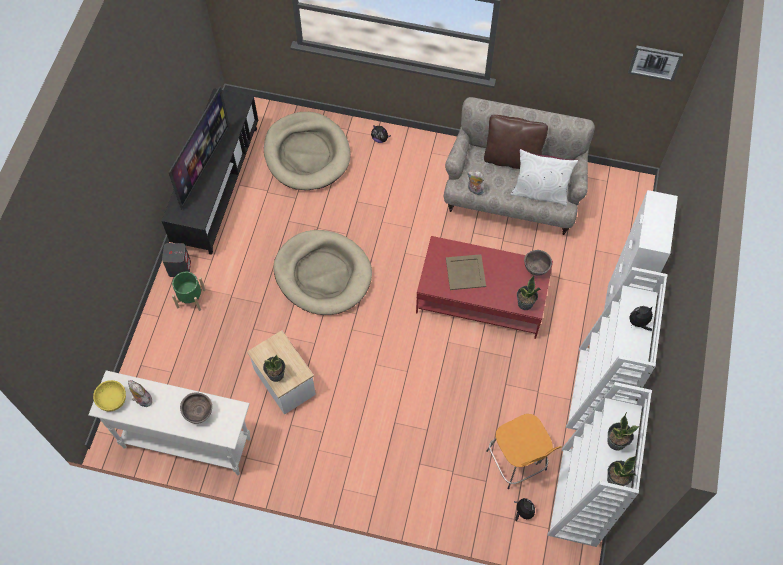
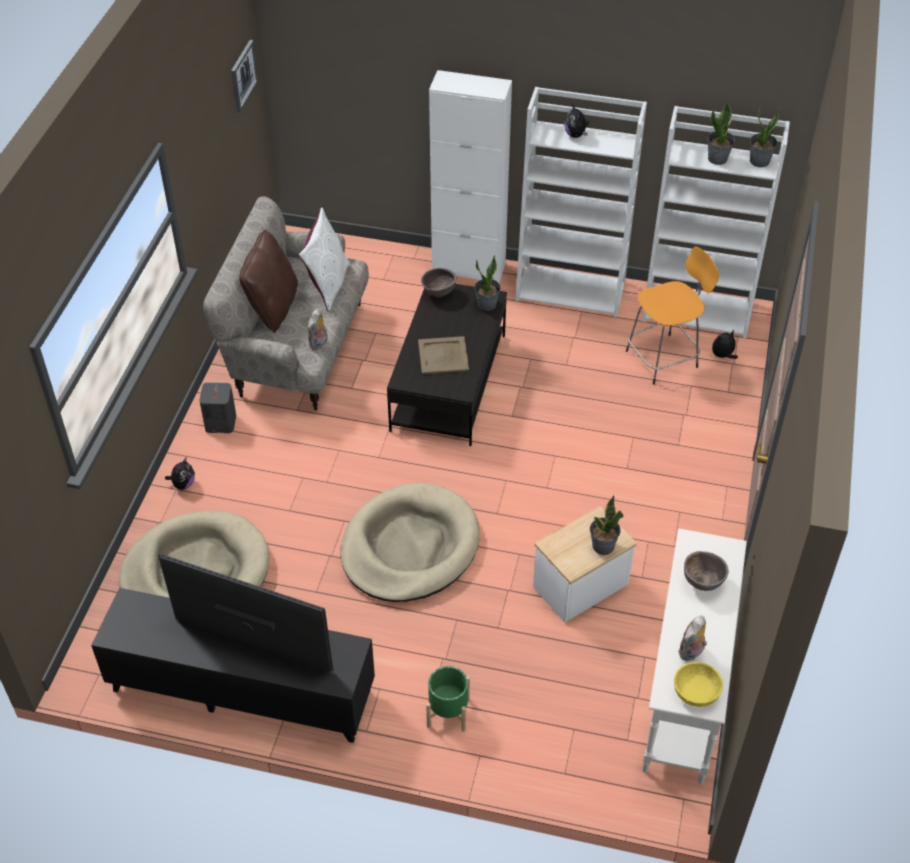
camera: 90 degrees left, 15 degrees down
(179, 267) = (392, 733): grey speaker -> grey speaker (220, 423)
(481, 298) = (448, 382): red coffee table -> black coffee table

